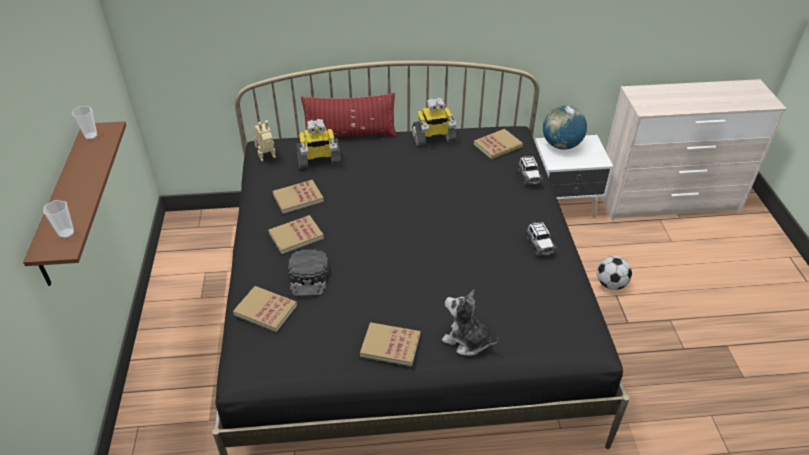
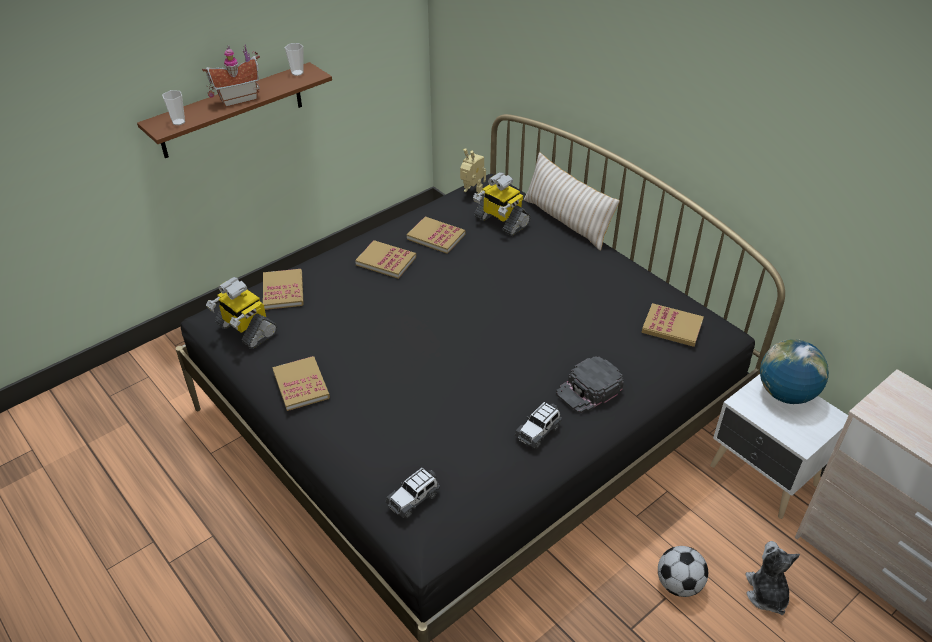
camera: 55 degrees right, 0 degrees up
(80, 184) = (237, 98): none -> toy house
(309, 277) = (342, 295): black cap -> black cap (589, 389)
(350, 134) = (566, 221): red pillow -> beige pillow
(433, 138) = (625, 275): toy robot -> toy robot (245, 329)
(466, 340) = (348, 434): plush toy -> plush toy (766, 593)
(529, 176) = (647, 375): toy car -> toy car (413, 499)

